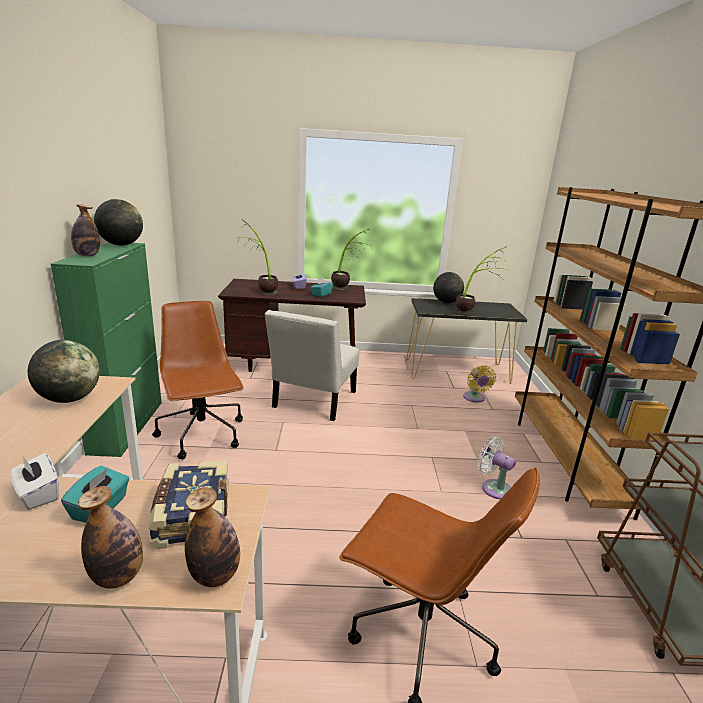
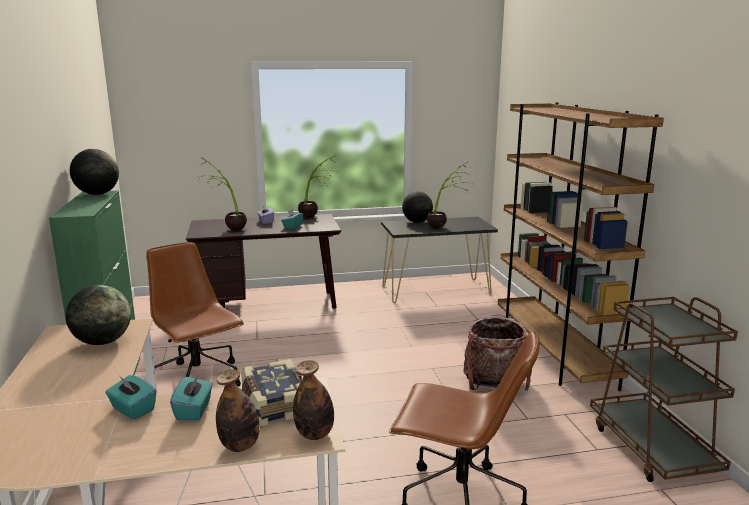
camera: 10 degrees left, 5 degrees down
(38, 494) = (132, 409): white tissue box -> turquoise tissue box
(87, 255) = (76, 207): bottle -> none
(313, 402) = (300, 336): white chair -> none
(474, 398) = (459, 313): yellow fan -> none
(493, 488) = (494, 384): white fan -> backpack

